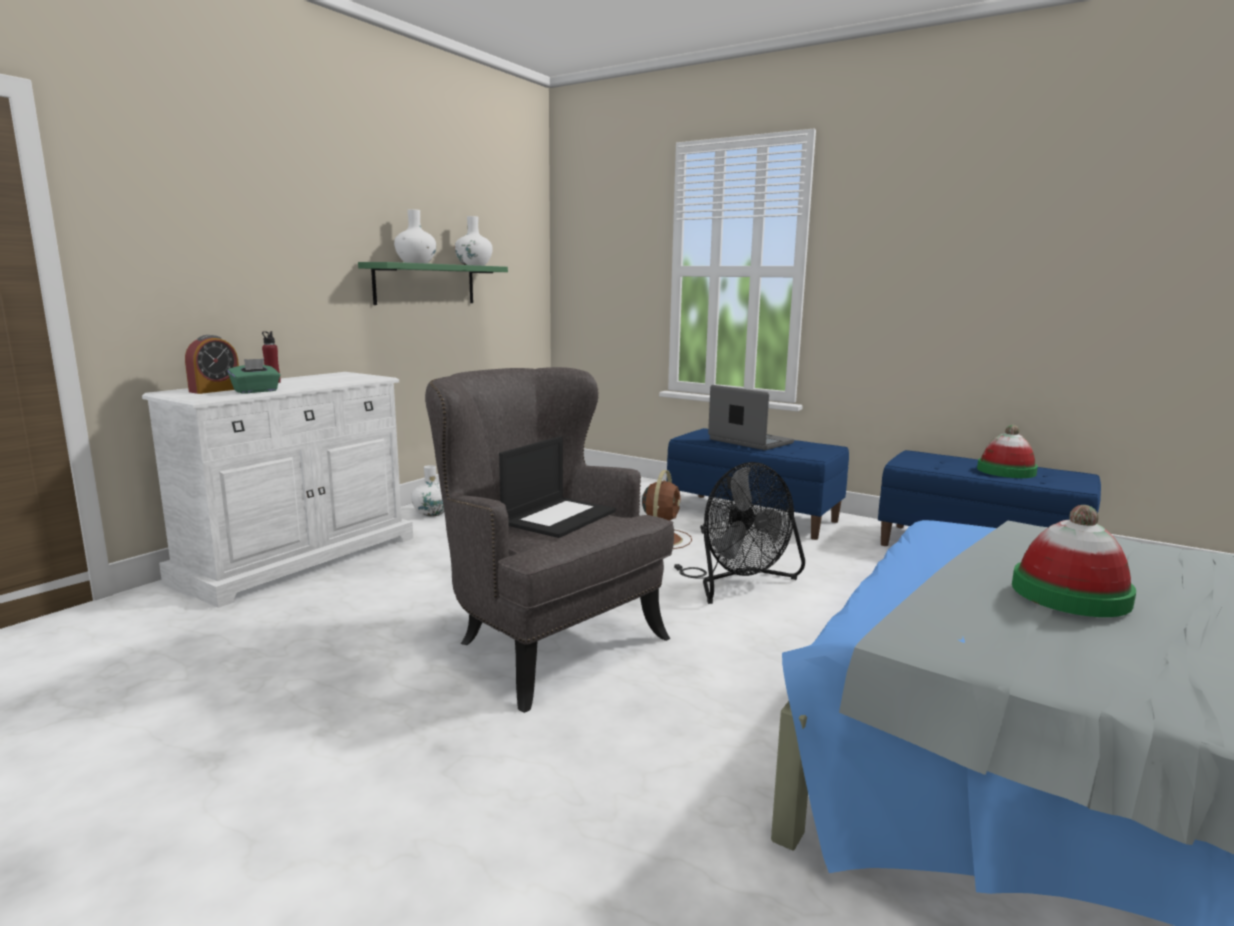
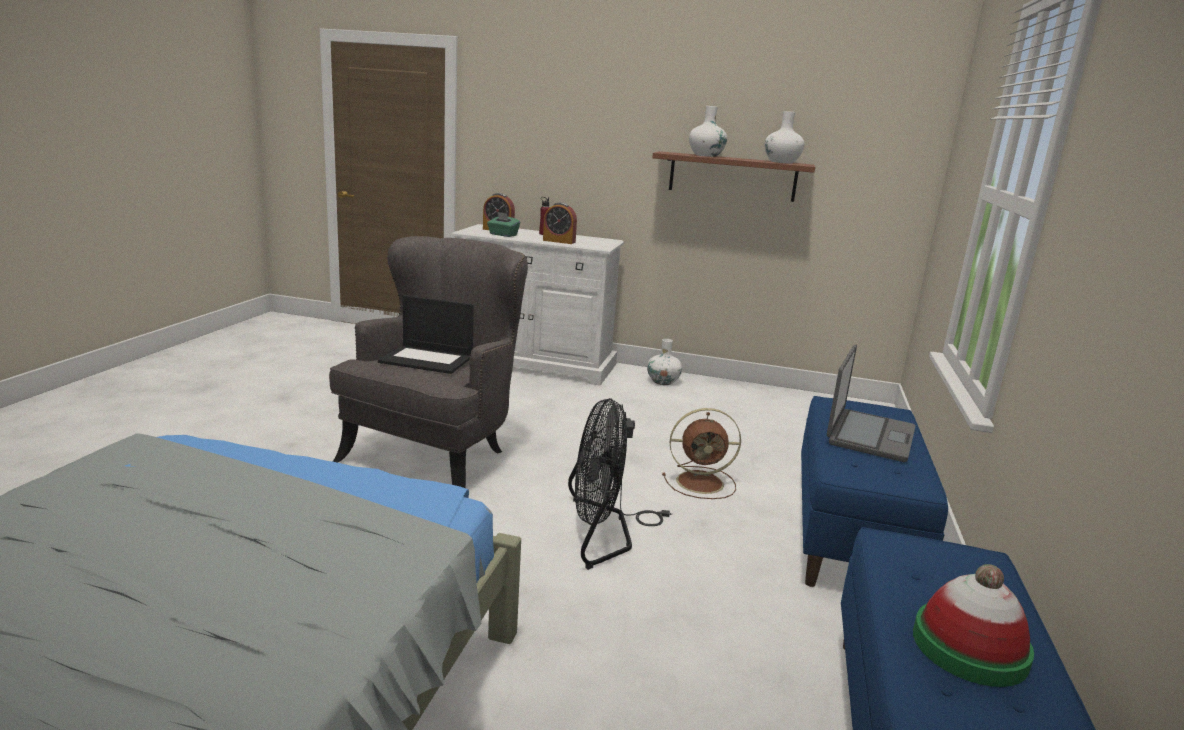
camera: 70 degrees right, 5 degrees up
(329, 382) = (559, 241): none -> alarm clock
(425, 284) = (732, 176): green shelf -> brown shelf
(734, 583) = (606, 529): black fan -> black fan turned 45 degrees clockwise
(1070, 594) = (195, 517): hat -> none

